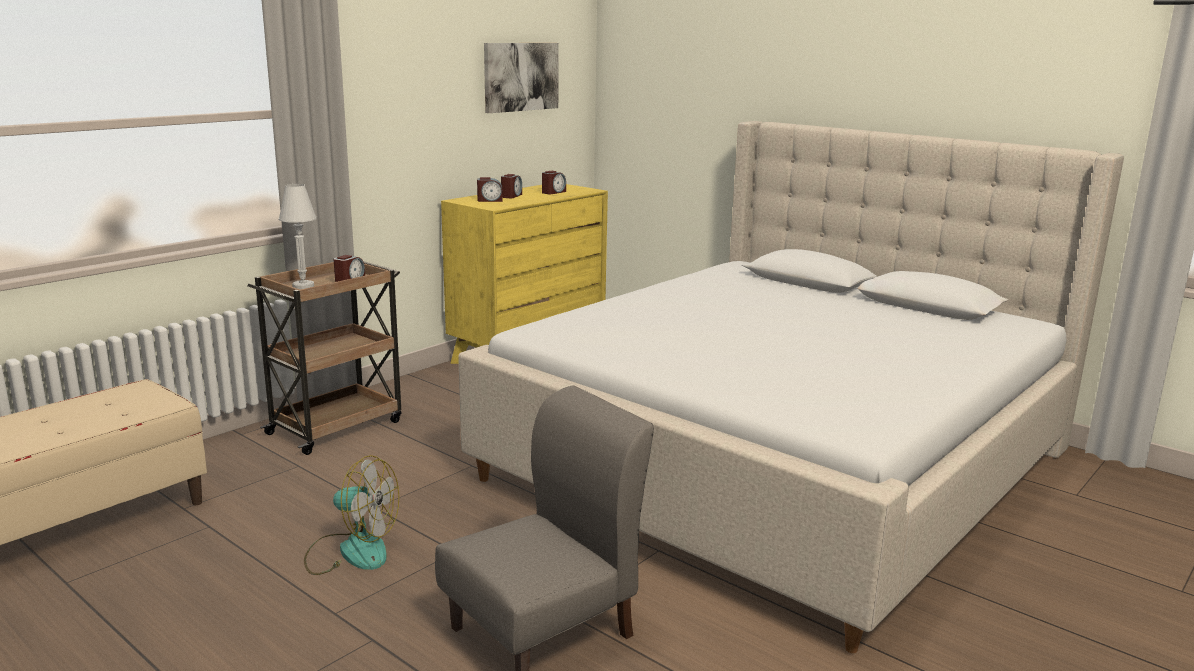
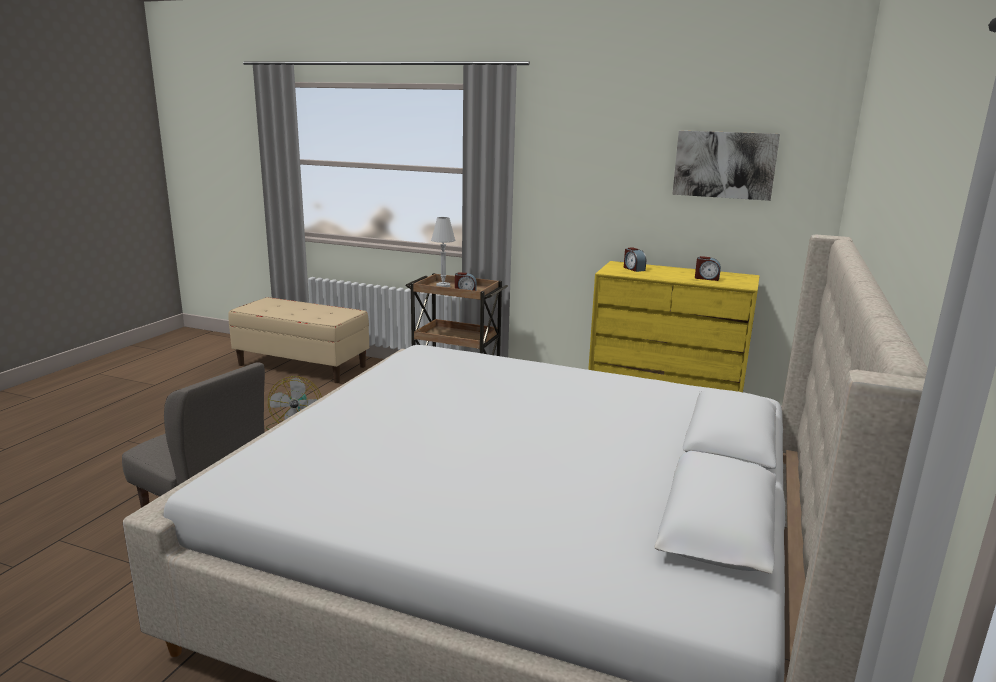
camera: 70 degrees right, 0 degrees up
(511, 196) = (663, 271): alarm clock -> none

